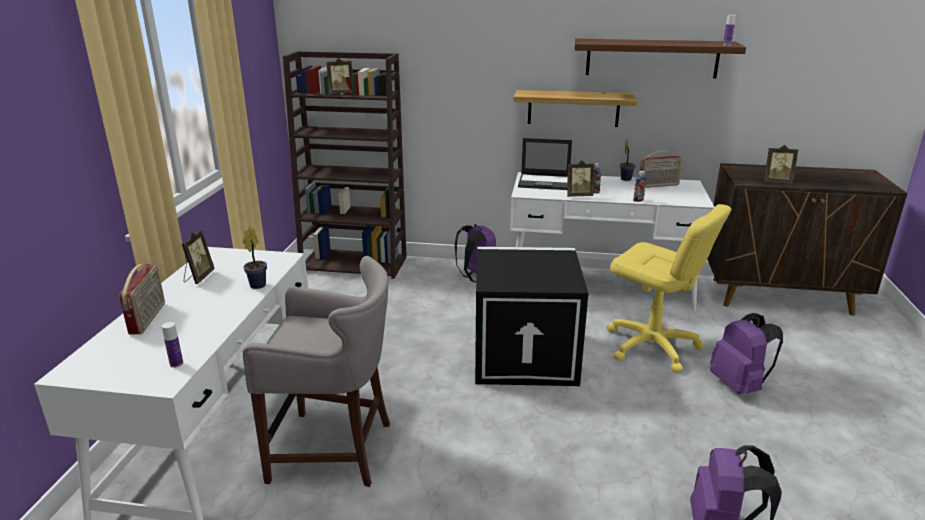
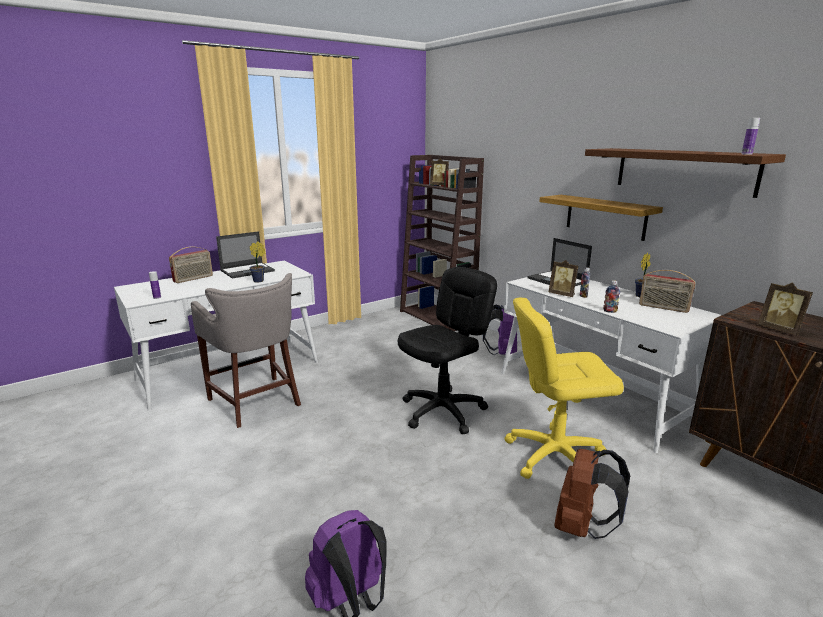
camera: 45 degrees right, 5 degrees down
(198, 277) = (248, 270): picture frame -> laptop
(526, 355) = (443, 411): black storage box -> black office chair
(652, 346) = (554, 455): yellow office chair -> yellow office chair turned 90 degrees clockwise
(739, 385) = (582, 527): purple backpack -> brown backpack

